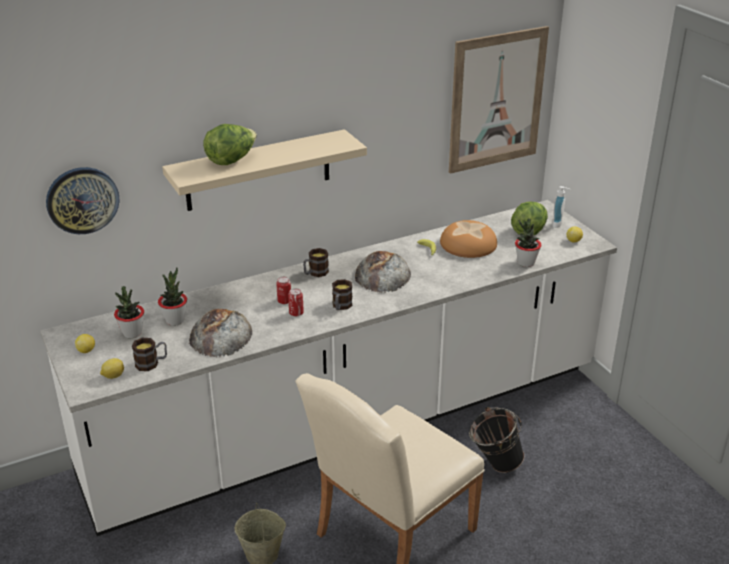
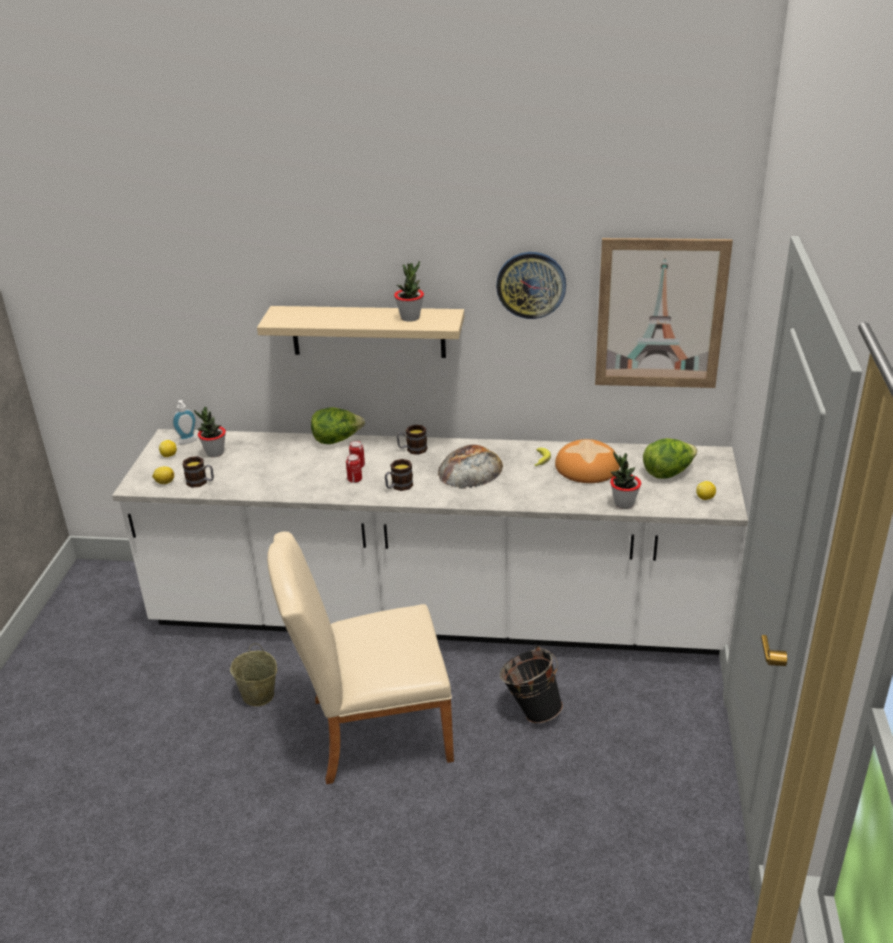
camera: 35 degrees right, 0 degrees up
(82, 200) = (197, 321): wall clock -> wall clock (531, 284)
(175, 320) = (256, 453): potted plant -> potted plant (410, 317)
(220, 334) = (276, 477): bread -> none
(231, 160) = (328, 314): lettuce -> lettuce (337, 440)
(559, 224) = (710, 476): soap dispenser -> soap dispenser (188, 442)

